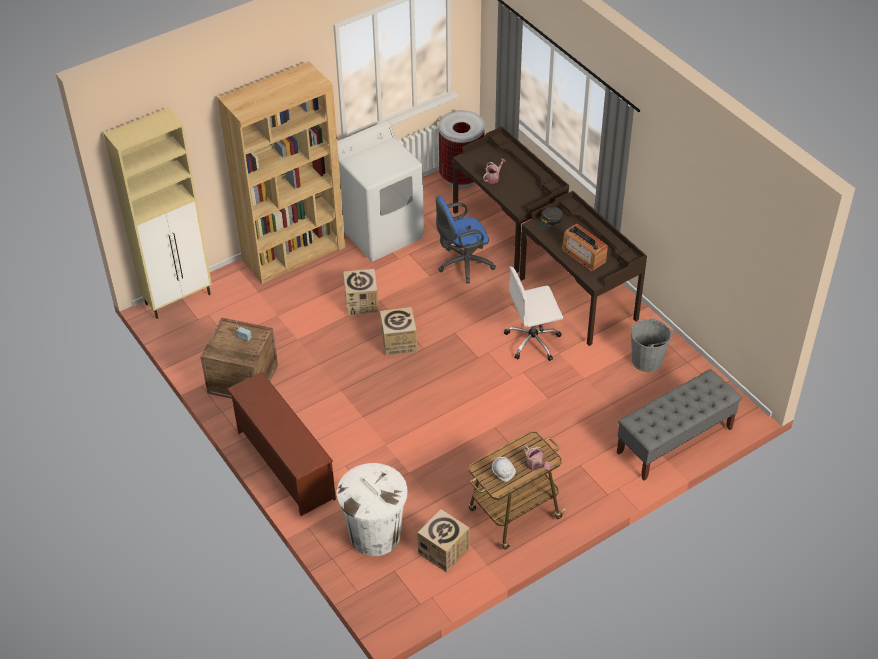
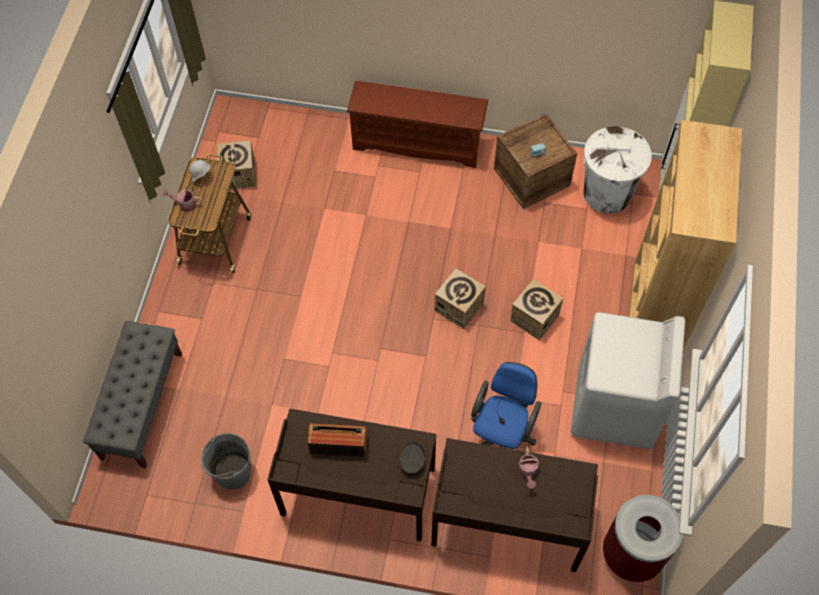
camera: 135 degrees right, 15 degrees up
(375, 534) = (298, 149): white trash can -> white trash can (607, 193)
(533, 341) = (351, 406): white office chair -> none

